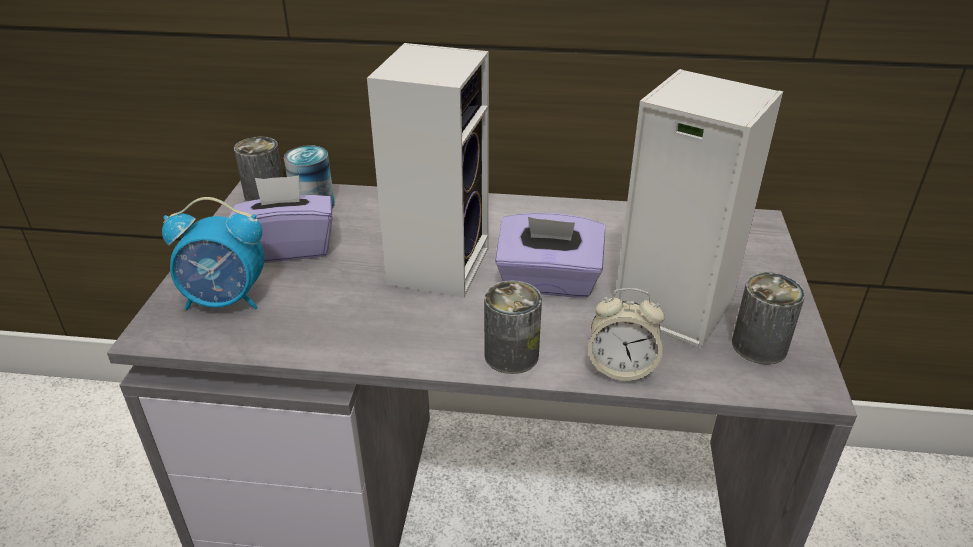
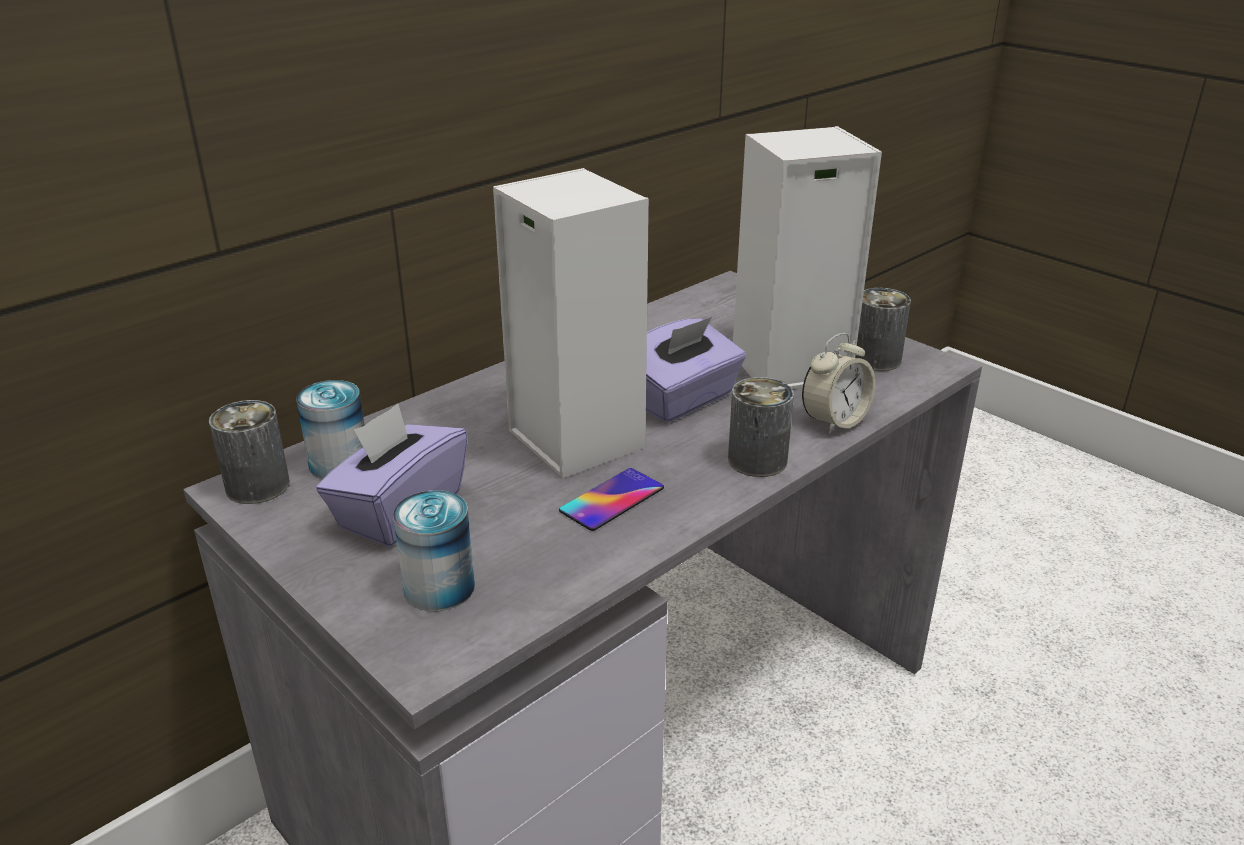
camera: 50 degrees left, 5 degrees down
(226, 300) = (439, 587): alarm clock -> can
(384, 316) = (612, 500): none -> phone

